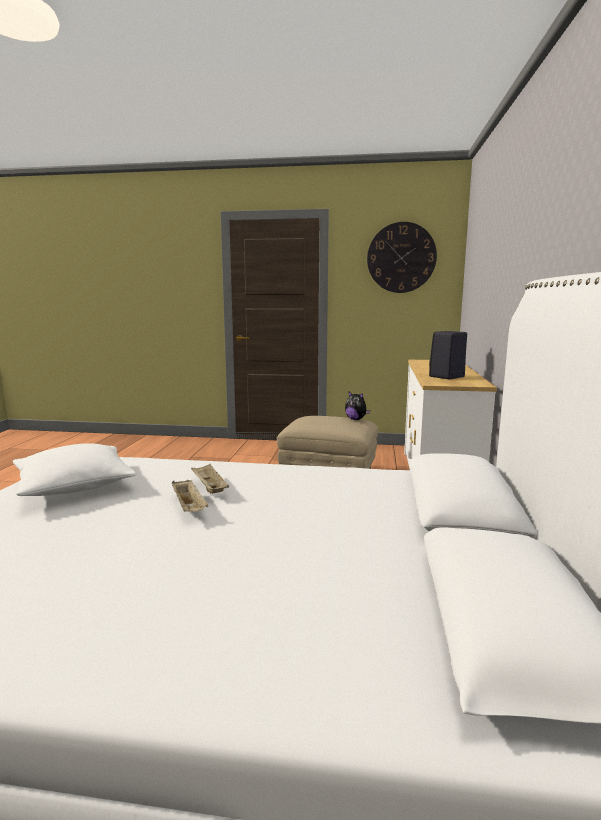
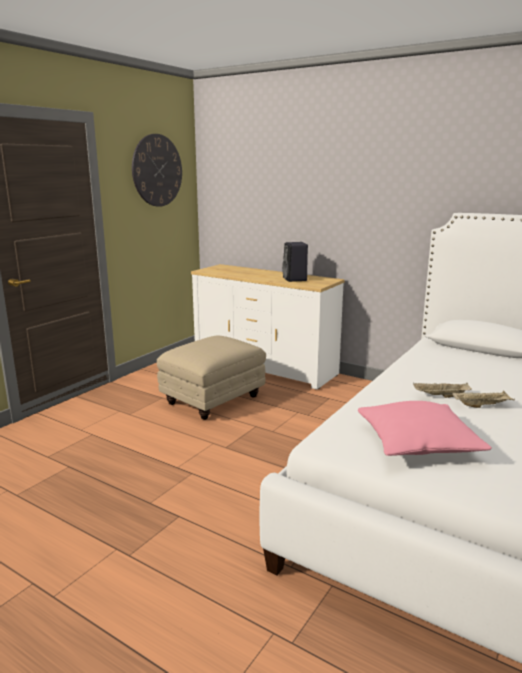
camera: 65 degrees left, 5 degrees up
(74, 486) = (417, 444): white pillow -> pink pillow
(356, 419) = (220, 336): plush toy -> none

